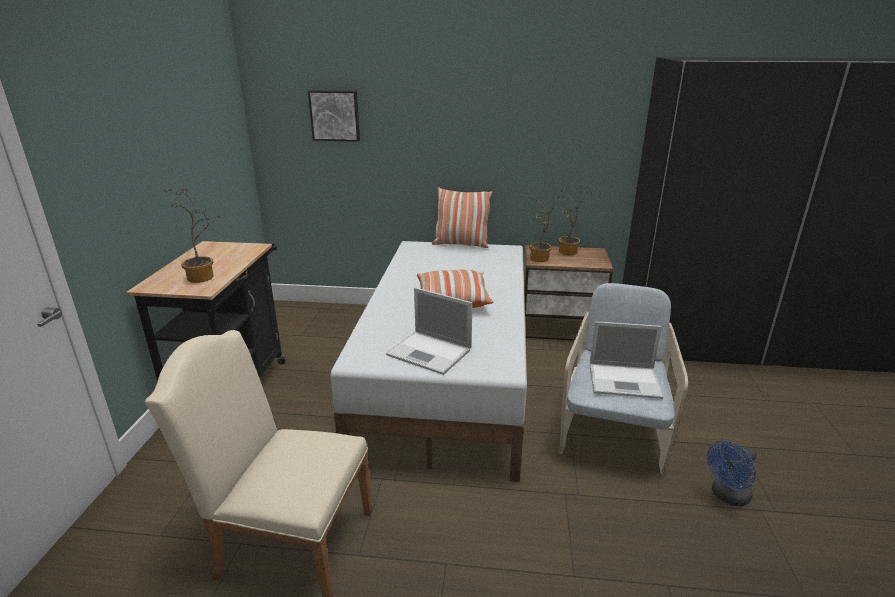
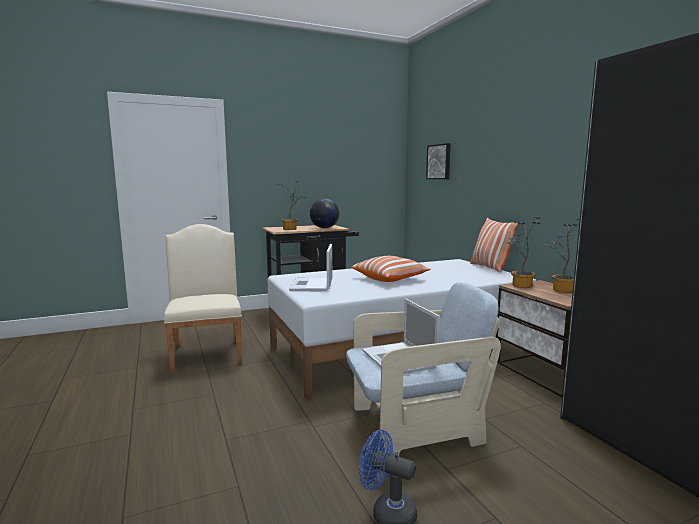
camera: 60 degrees right, 15 degrees down
(236, 254) = (324, 228): none -> globe

